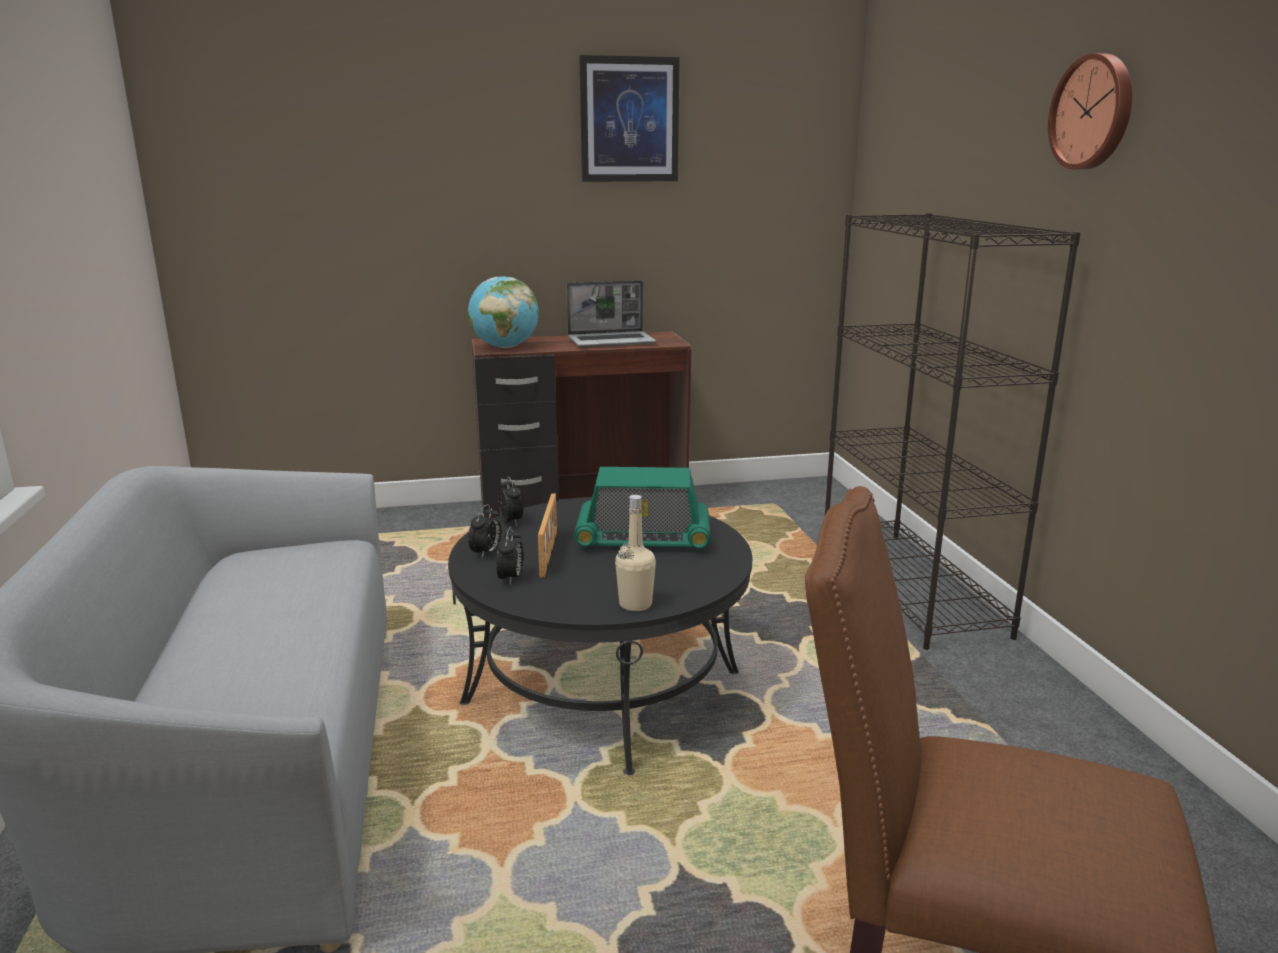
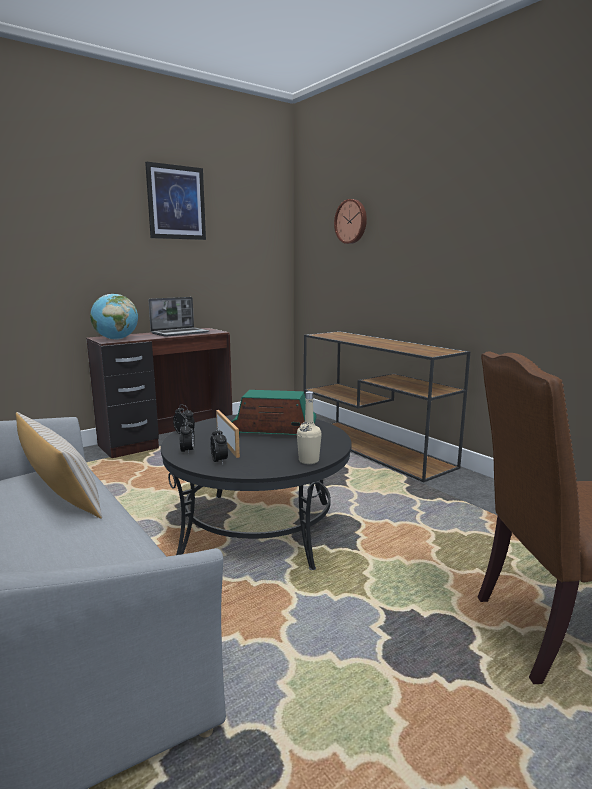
camera: 25 degrees left, 5 degrees down
(300, 584) = (61, 493): none -> beige pillow
(643, 539) = (274, 430): radio -> radio turned 150 degrees counterclockwise
(910, 587) = (375, 448): black bookcase -> brown console table
(1093, 112) = (455, 193): wall clock -> wall clock (351, 221)

